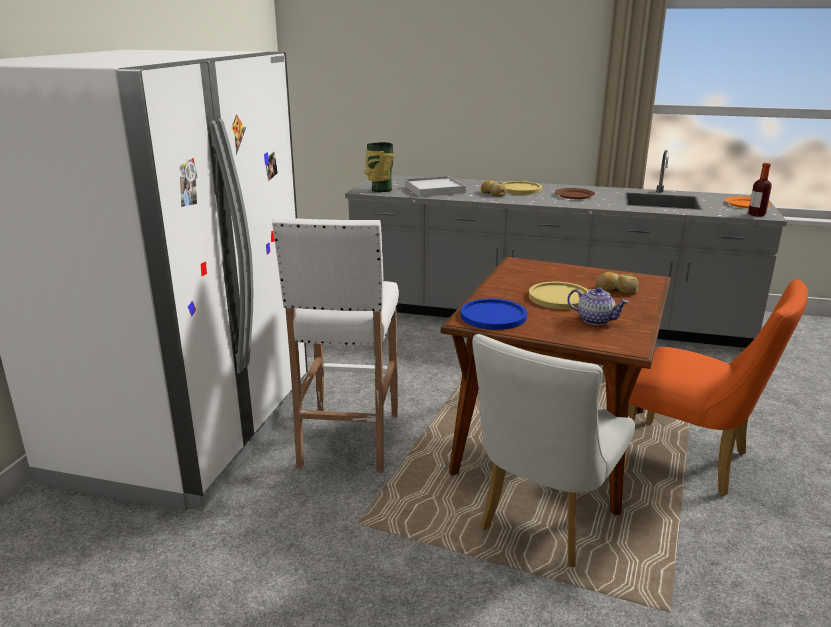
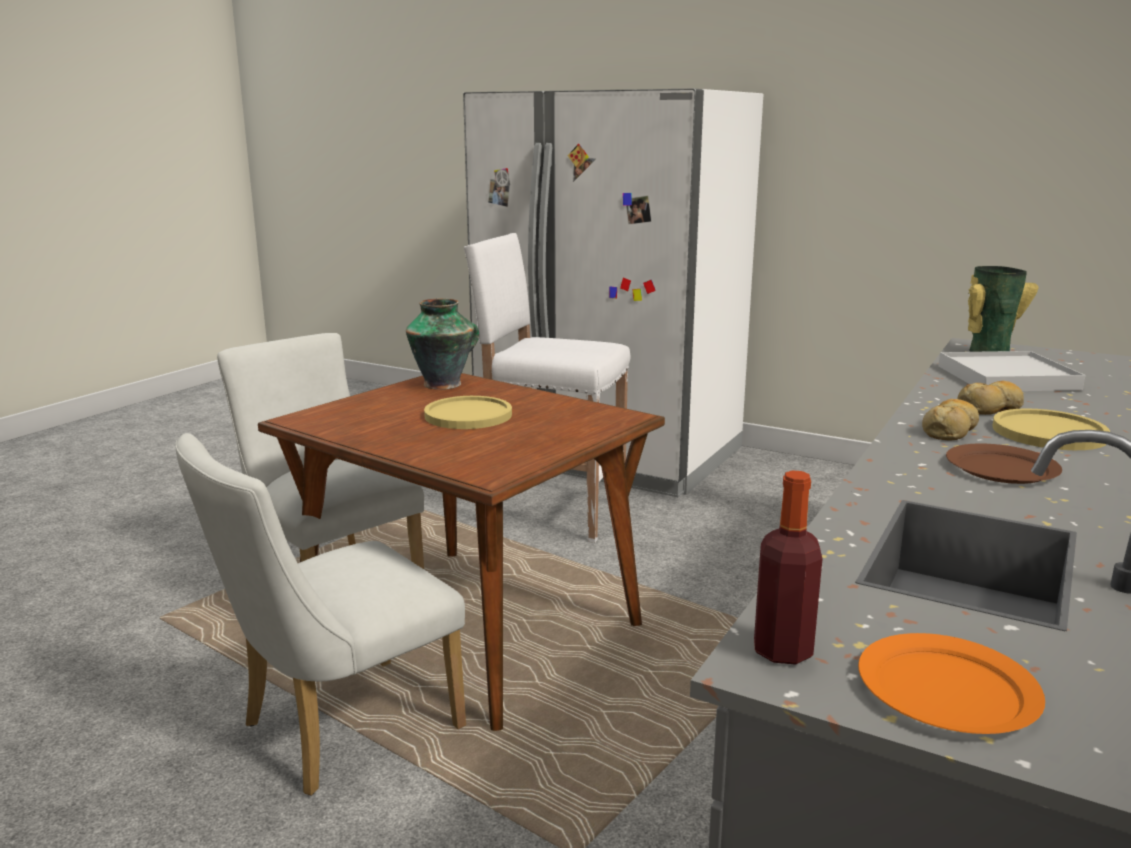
camera: 105 degrees right, 5 degrees down
(493, 316) = (444, 384): blue plate -> vase
(595, 320) = (381, 418): teapot -> none
(616, 289) = (465, 446): bread -> bread (949, 431)
(693, 461) = (337, 731): orange chair -> white chair

